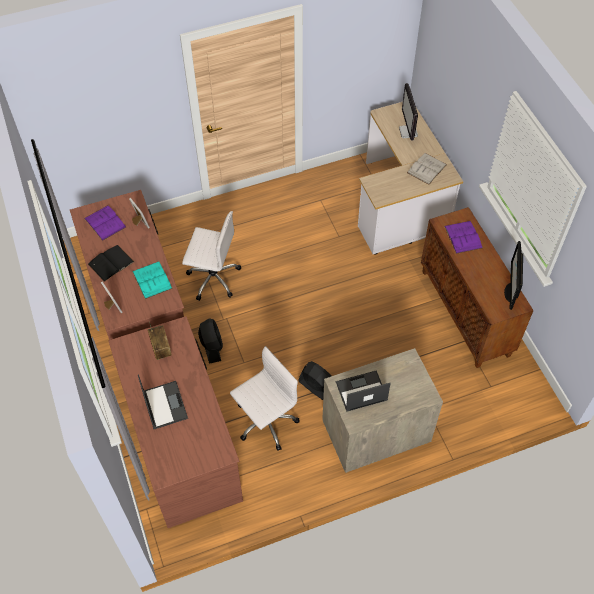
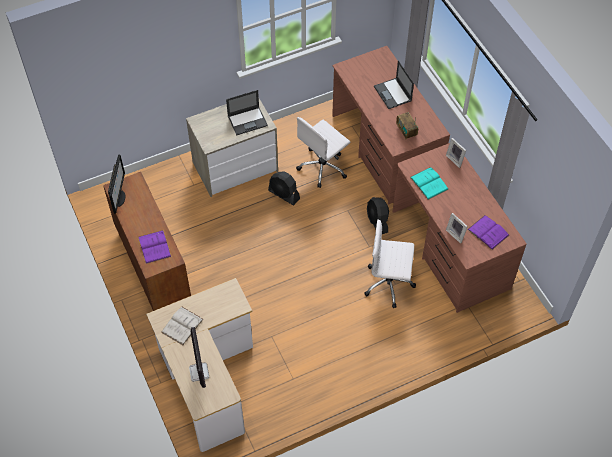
camera: 175 degrees right, 0 degrees up
(111, 263) = (469, 195): black book -> none

